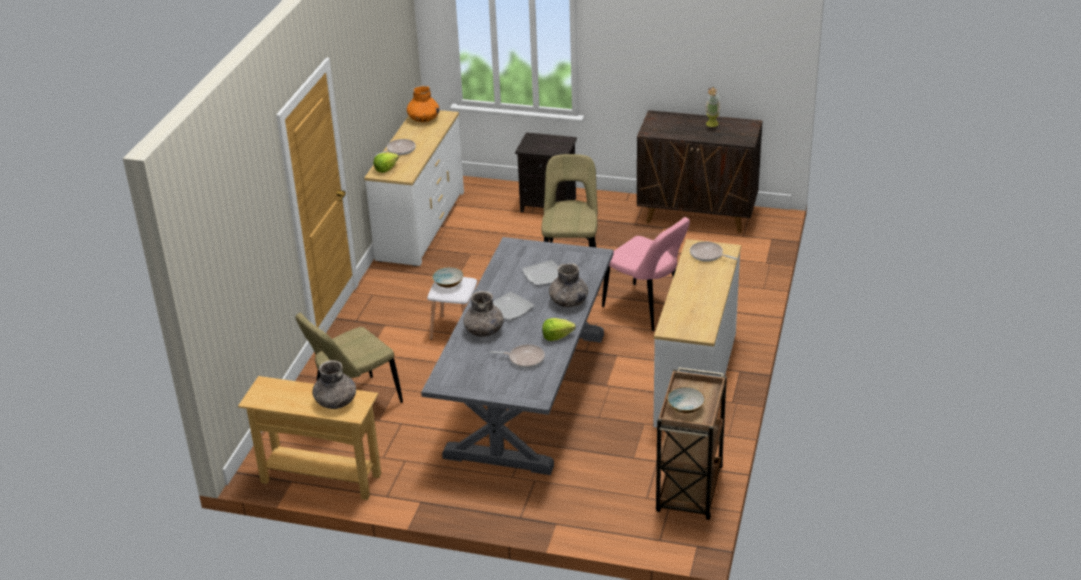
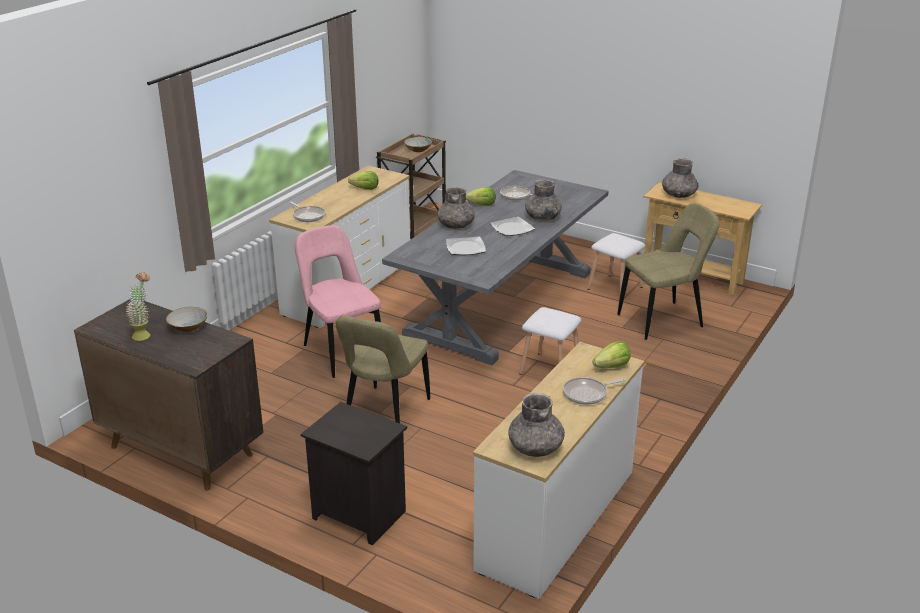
camera: 165 degrees left, 5 degrees down
(410, 441) = (615, 288): none -> white stool
(423, 119) = (535, 447): orange vase -> grey vase
(448, 283) = (555, 319): bowl -> bowl (188, 327)
(684, 302) = (365, 189): none -> lettuce

